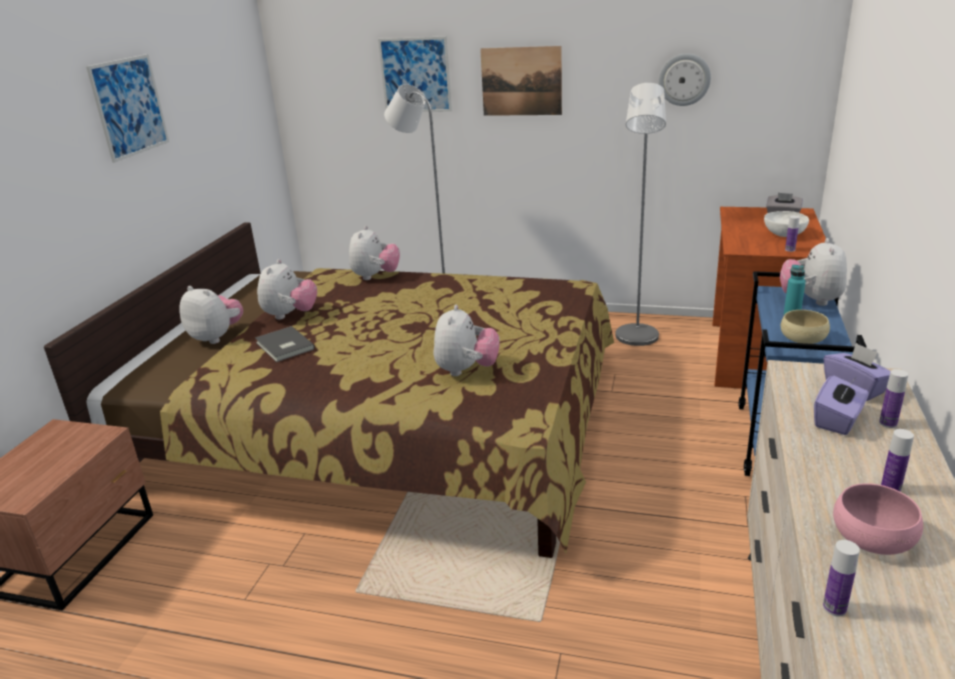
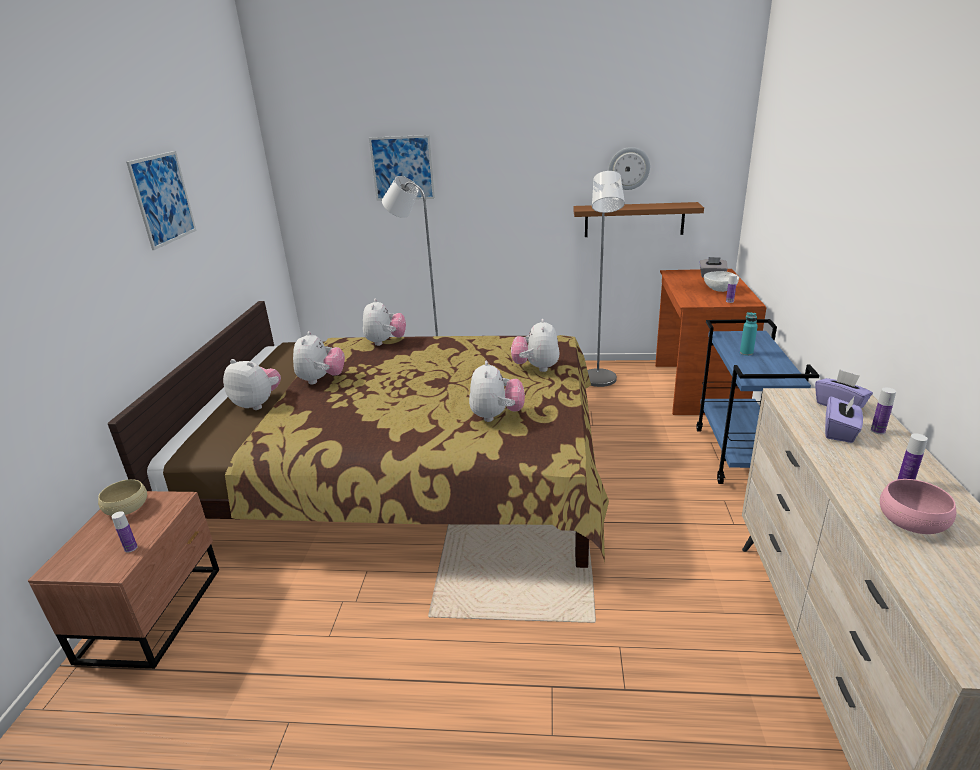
camera: 10 degrees left, 0 degrees up
(283, 346) = (325, 407): grey book -> none
(521, 81) = (494, 172): picture -> none
(690, 143) = (634, 220): none -> brown shelf
(802, 338) = (762, 370): beige bowl -> beige bowl (126, 508)
(810, 300) = (755, 340): plush toy -> plush toy (536, 368)
(834, 608) = (912, 581): bottle -> bottle (131, 548)

